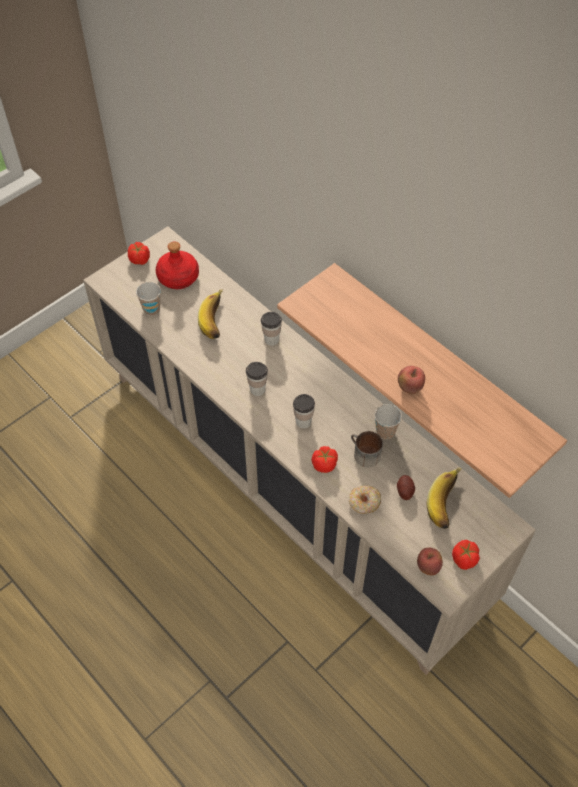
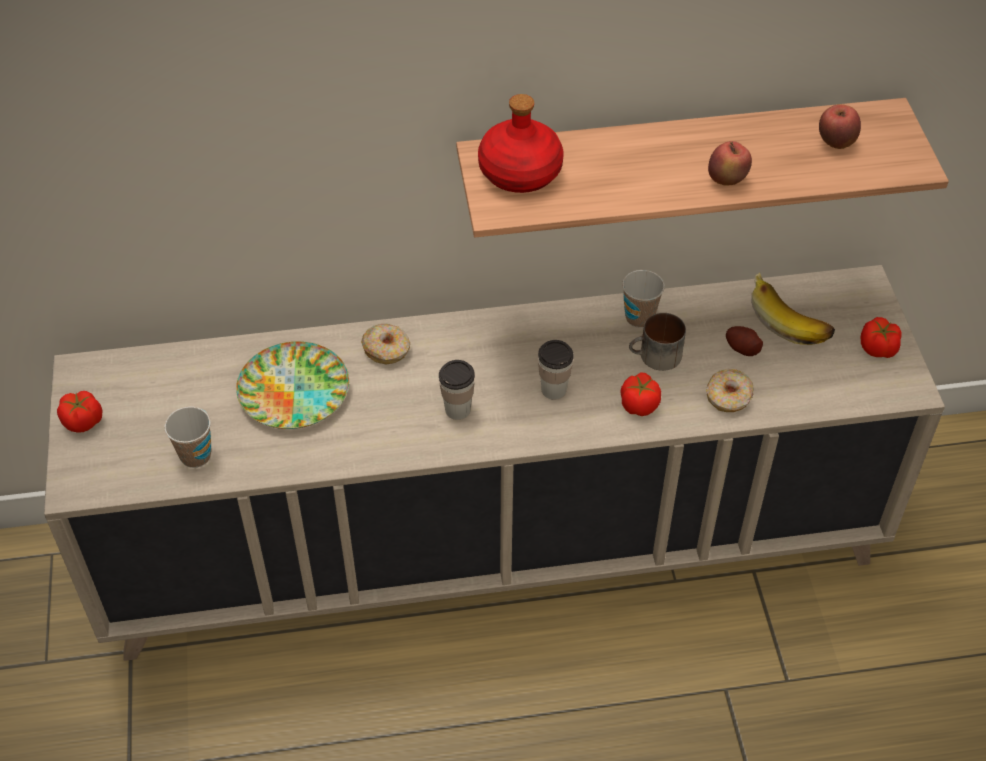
camera: 55 degrees left, 5 degrees down
(179, 277) = (169, 392): red bottle -> red bottle (521, 171)
(217, 321) = (294, 390): banana -> plate
(271, 340) = (387, 349): cup -> donut
(428, 567) = (865, 387): apple -> apple (835, 143)

